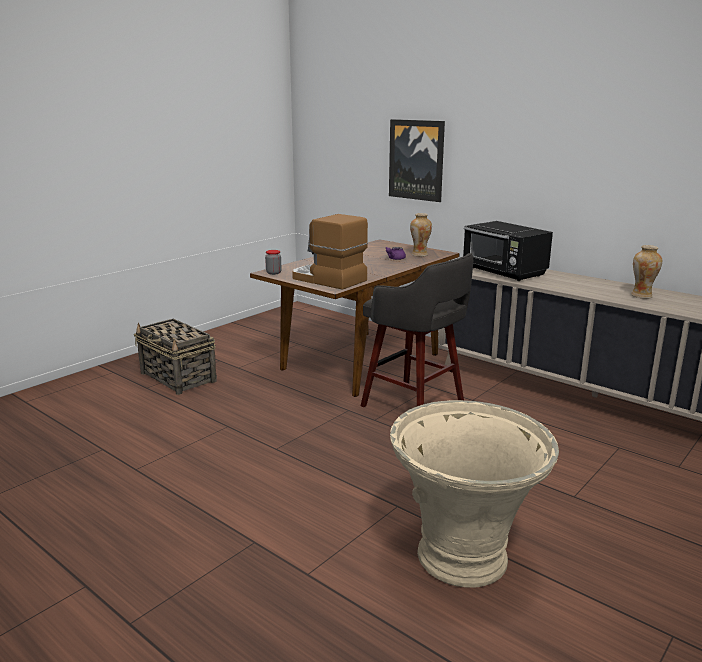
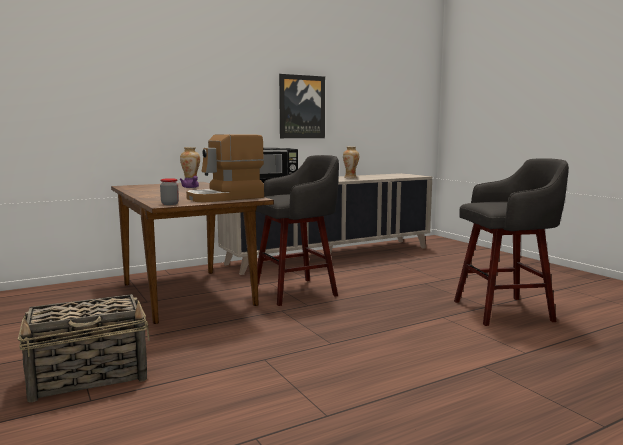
camera: 70 degrees left, 10 degrees down
(416, 160) = (141, 105): picture -> picture (301, 107)
(464, 558) = (505, 311): beige planter -> grey stool

